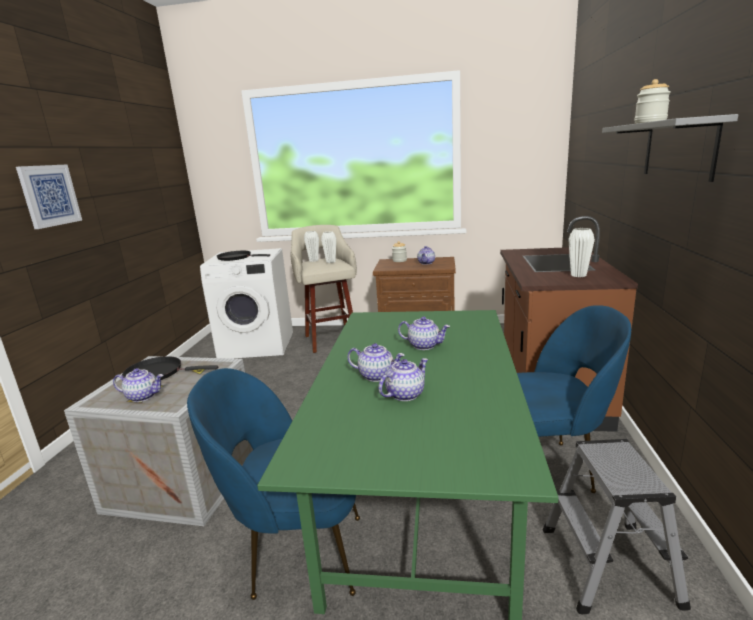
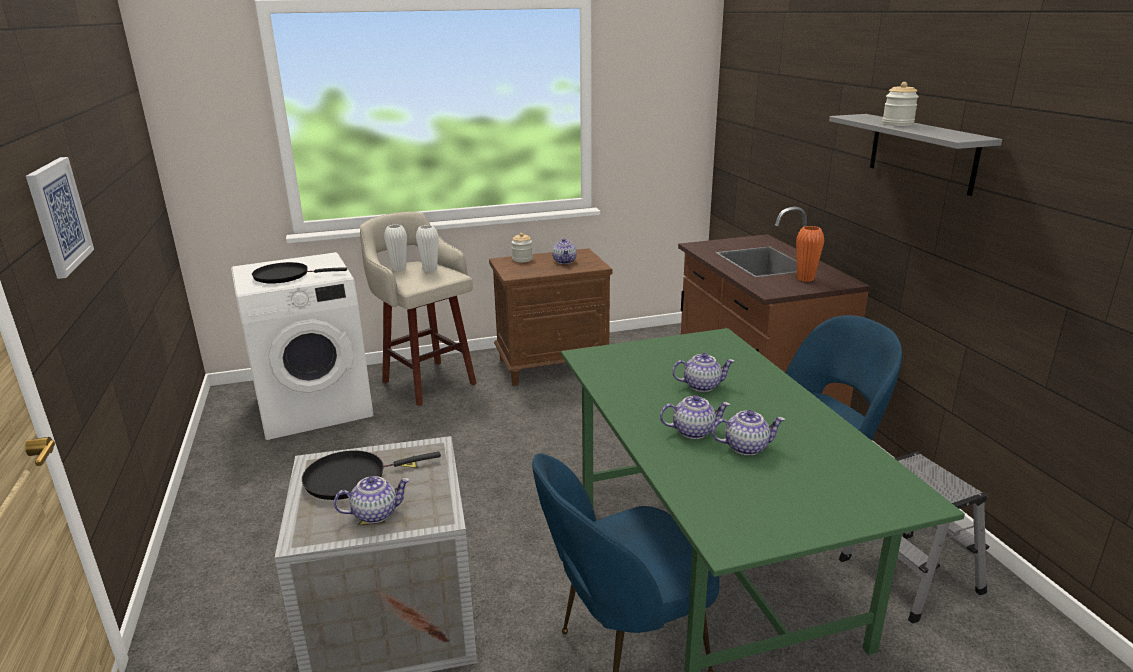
camera: 25 degrees left, 5 degrees up
(405, 394) = (746, 447): teapot -> teapot turned 60 degrees clockwise
(578, 275) = (805, 279): white vase -> orange vase

